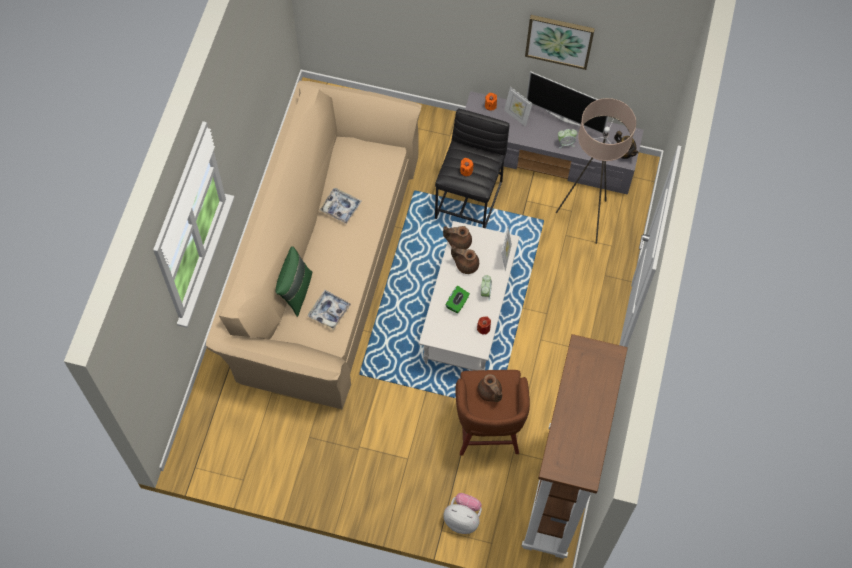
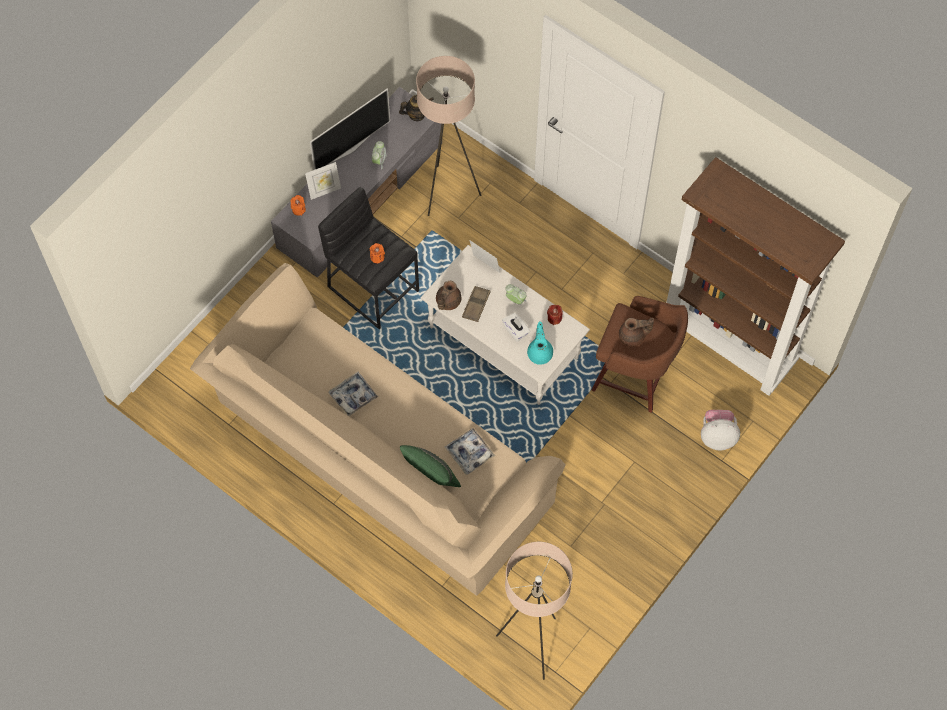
camera: 65 degrees left, 0 degrees up
(211, 440) = (531, 644): none -> beige floor lamp
(446, 330) = (540, 352): none -> turquoise teapot
(457, 303) = (516, 331): green tissue box -> white tissue box
(462, 518) = (717, 436): plush toy -> plush toy turned 45 degrees clockwise
(466, 264) = (476, 305): brown teapot -> brown tray
(559, 40) = (316, 88): picture -> none

